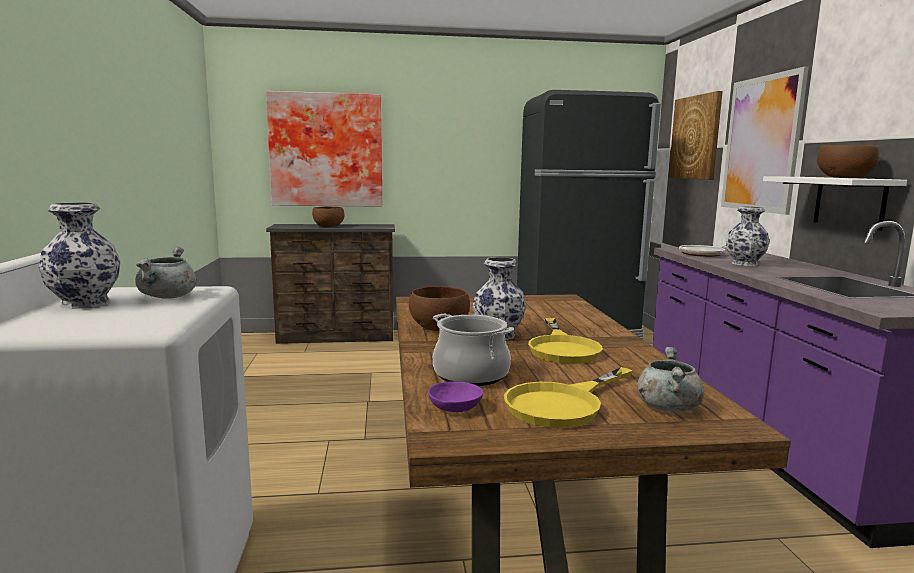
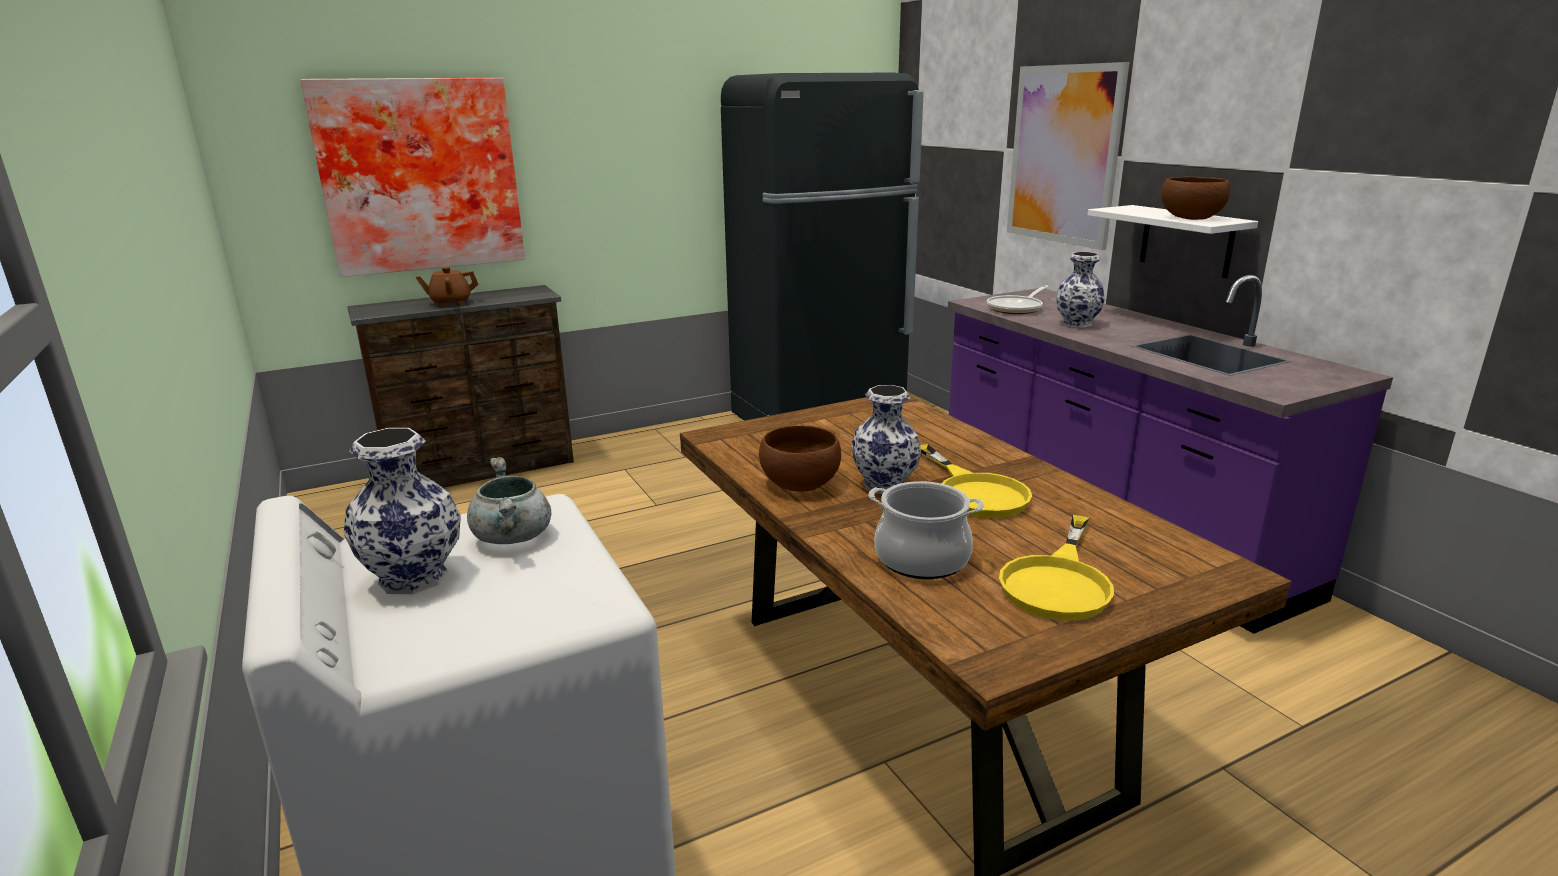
camera: 20 degrees left, 10 degrees up
(329, 226) = (451, 303): brown bowl -> brown teapot
(455, 408) = (958, 616): purple bowl -> none
(667, 406) = (1156, 561): grey cooking pot -> none
(695, 137) = (960, 133): picture -> none

